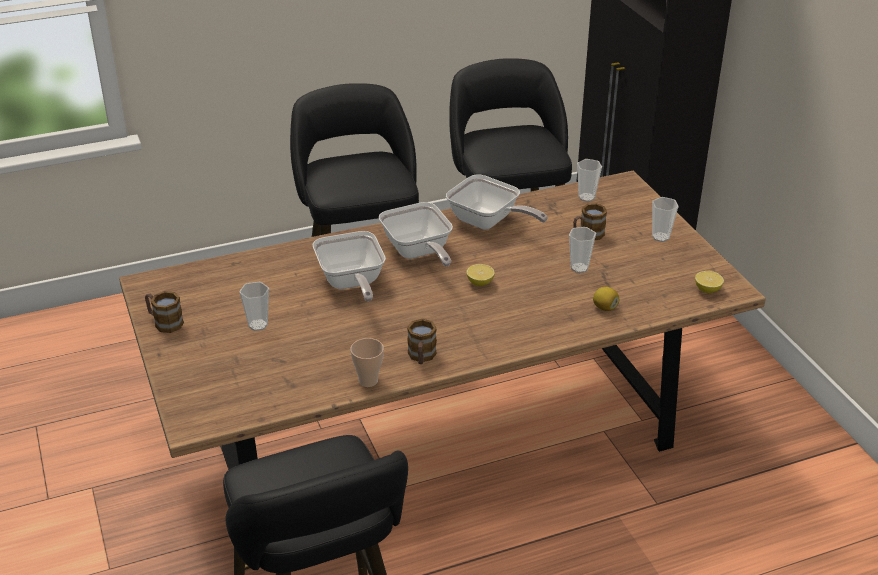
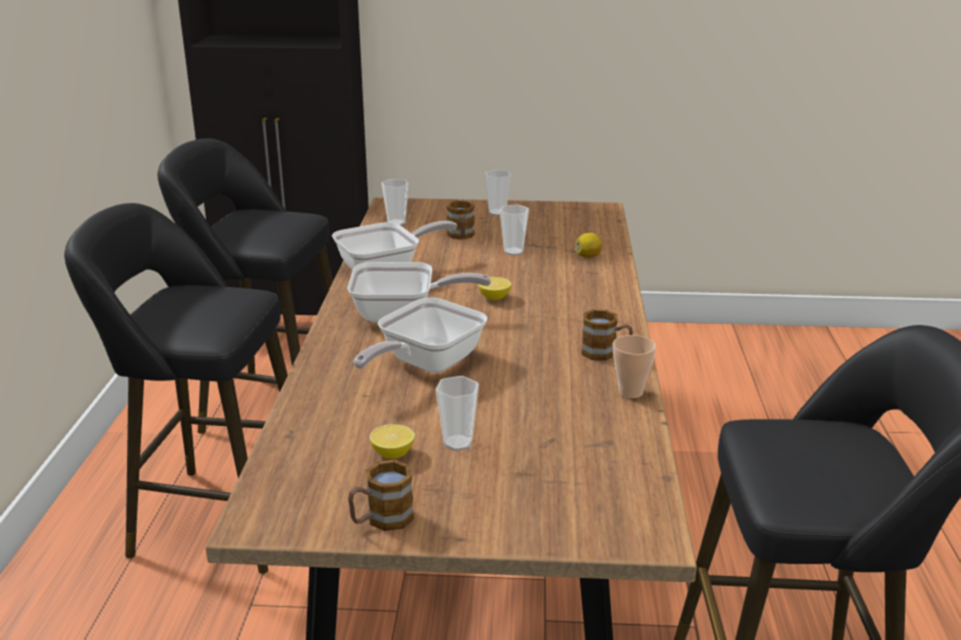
camera: 65 degrees left, 10 degrees down
(351, 283) = (425, 364): frying pan -> frying pan turned 120 degrees clockwise
(707, 289) = (594, 216): lemon -> lemon (392, 454)

